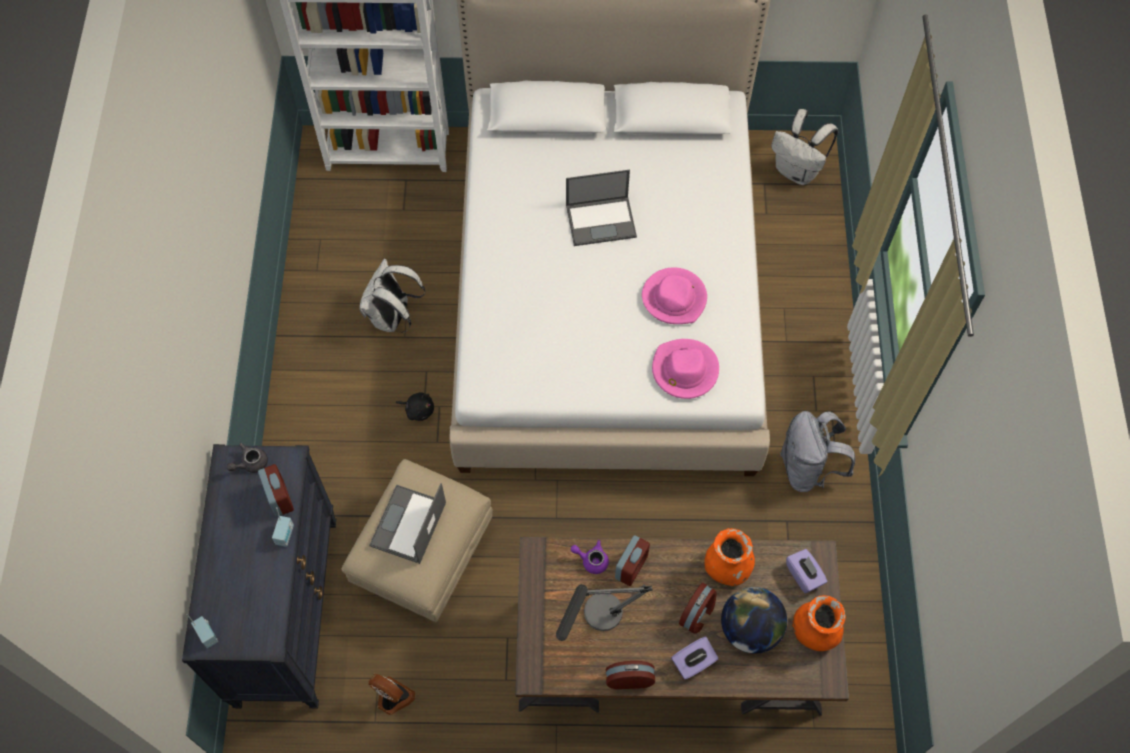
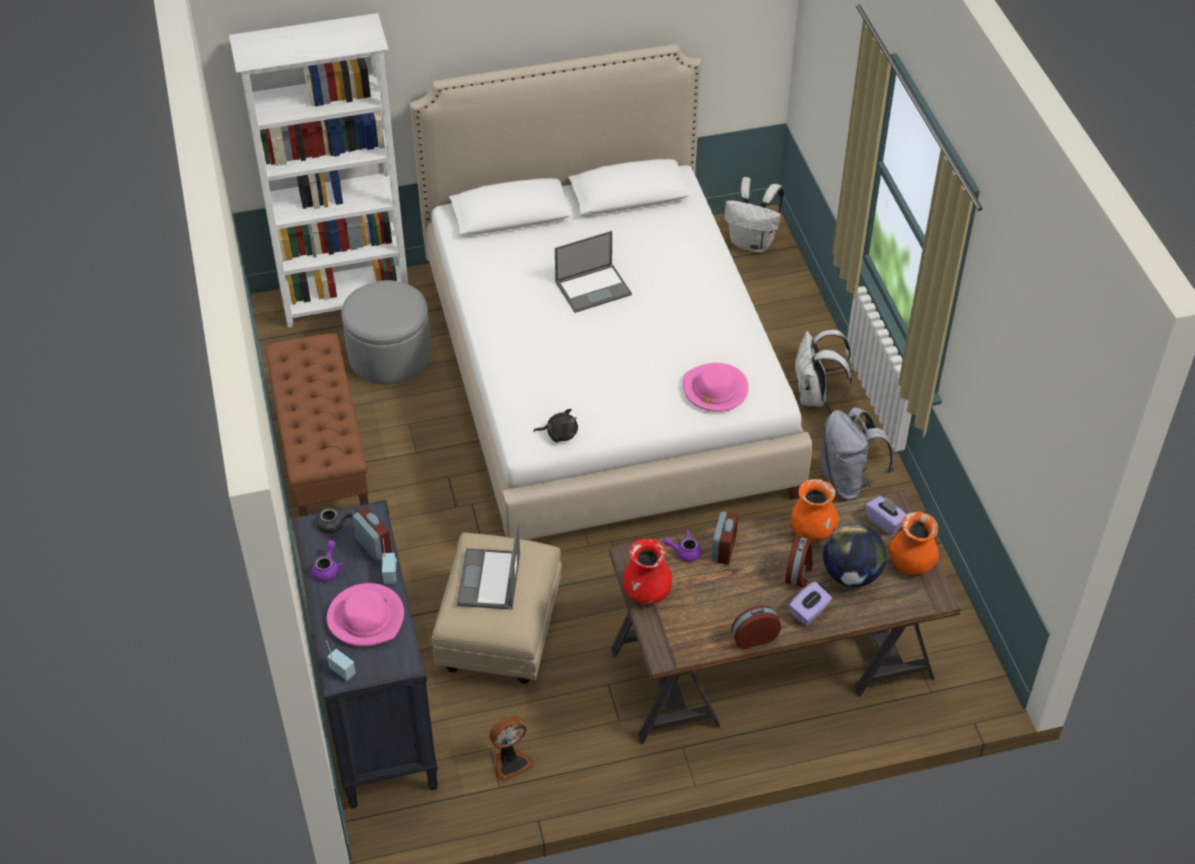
camera: 15 degrees left, 15 degrees down
(229, 513) = (328, 569): none -> purple teapot
(250, 463) = (335, 525): grey teapot -> grey teapot turned 135 degrees counterclockwise
(317, 322) = (323, 457): none -> brown bench
(393, 318) = (399, 438): white backpack -> white backpack (815, 396)
(393, 698) = (510, 762): fan -> fan turned 135 degrees clockwise
(411, 222) = (389, 355): none -> grey ottoman
(418, 410) = (451, 511): black plush toy -> black plush toy (559, 434)
(540, 597) = (647, 592): none -> red vase
(596, 622) = (706, 600): table lamp -> none
(674, 298) = (684, 336): pink hat -> pink hat (366, 618)

